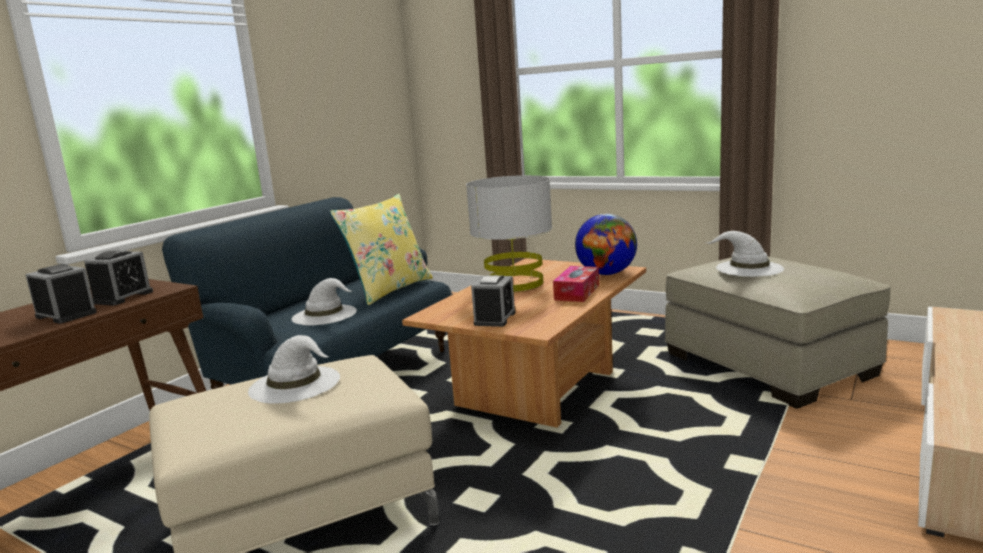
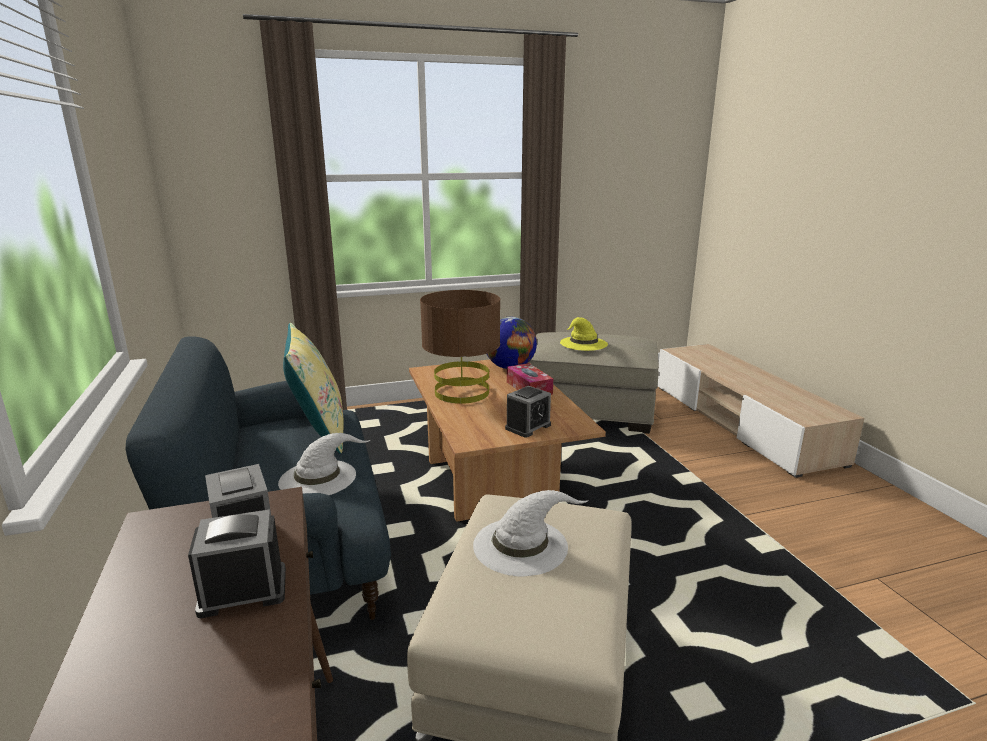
camera: 50 degrees left, 5 degrees up
(495, 318) = (528, 427): alarm clock -> alarm clock turned 75 degrees clockwise
(514, 283) = (462, 392): grey table lamp -> brown table lamp
(748, 268) = (583, 343): white hat -> yellow hat

